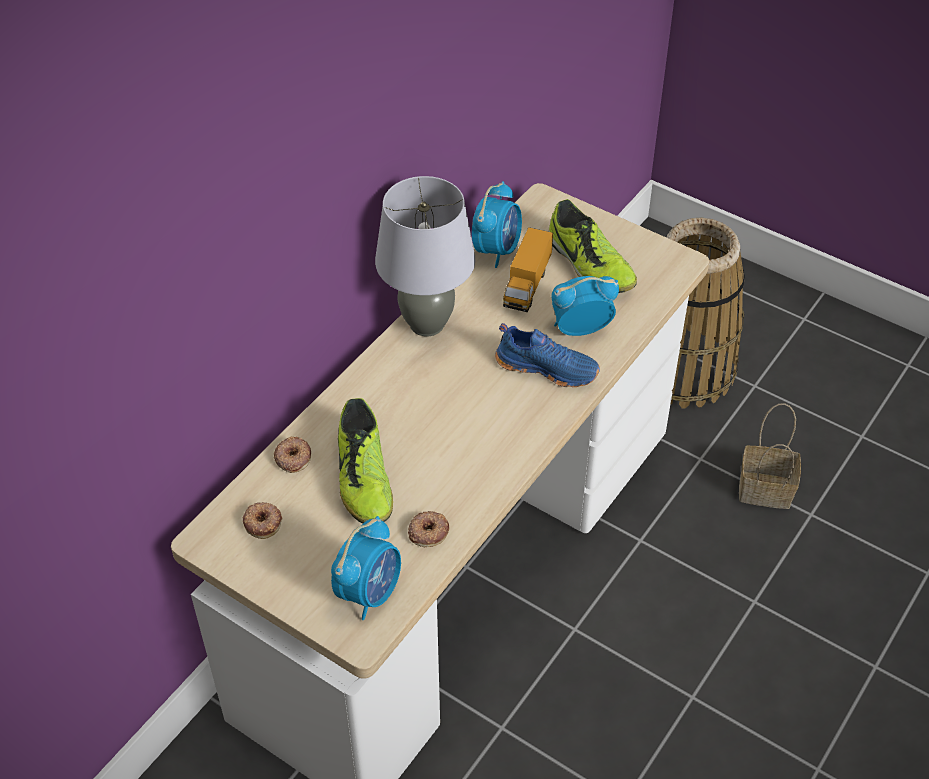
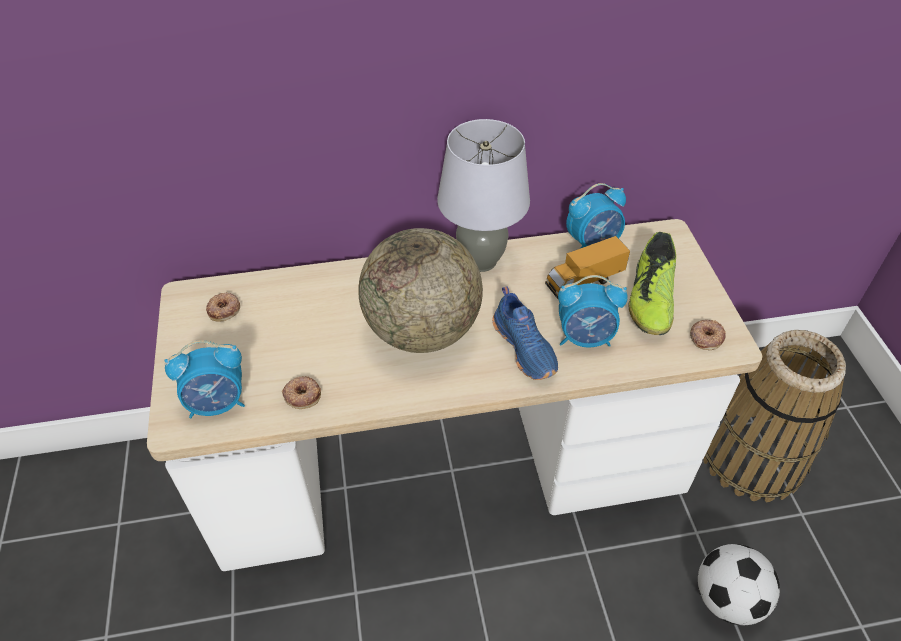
camera: 45 degrees right, 0 degrees up
(293, 457) = (292, 284): donut -> donut (706, 337)
(363, 478) = (313, 328): shoe -> none
(455, 413) = (422, 331): none -> globe
(580, 328) = (585, 338): alarm clock -> alarm clock turned 150 degrees clockwise
(767, 489) = (727, 598): basket -> football

